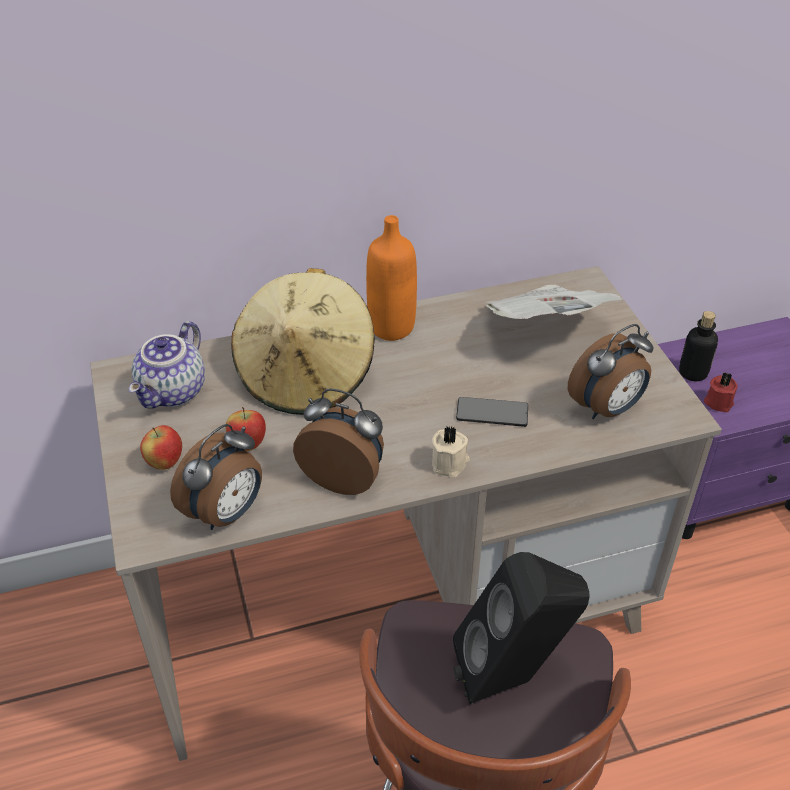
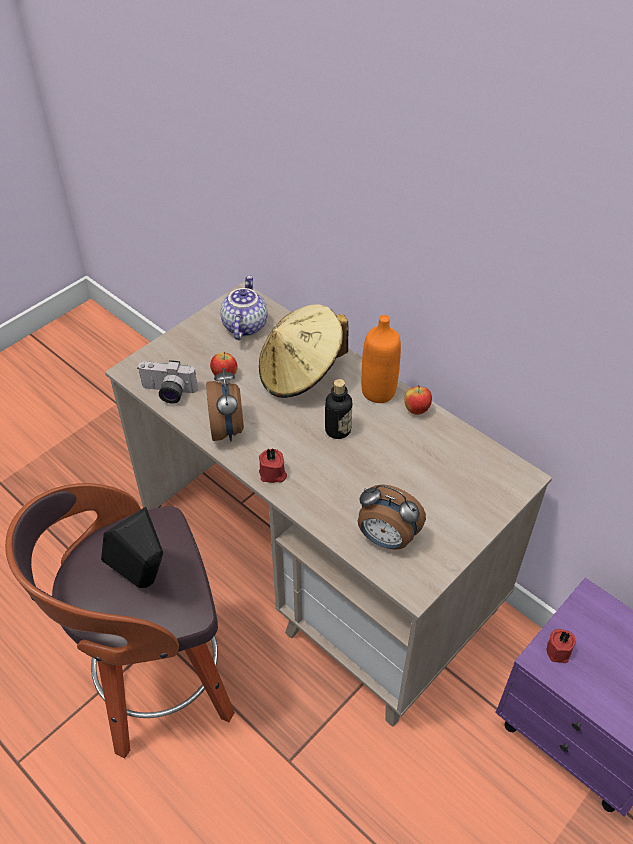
camera: 60 degrees right, 5 degrees up
(165, 463) = (188, 350): apple -> apple (416, 410)
(174, 392) = (244, 325): teapot -> teapot turned 105 degrees clockwise
(226, 513) = (167, 393): alarm clock -> camera
(450, 463) = (273, 474): beige candle -> red candle
(492, 413) = (334, 477): phone -> none
(547, 329) = (446, 473): newspaper -> none
(693, 373) = (580, 621): bottle -> bottle (338, 430)

